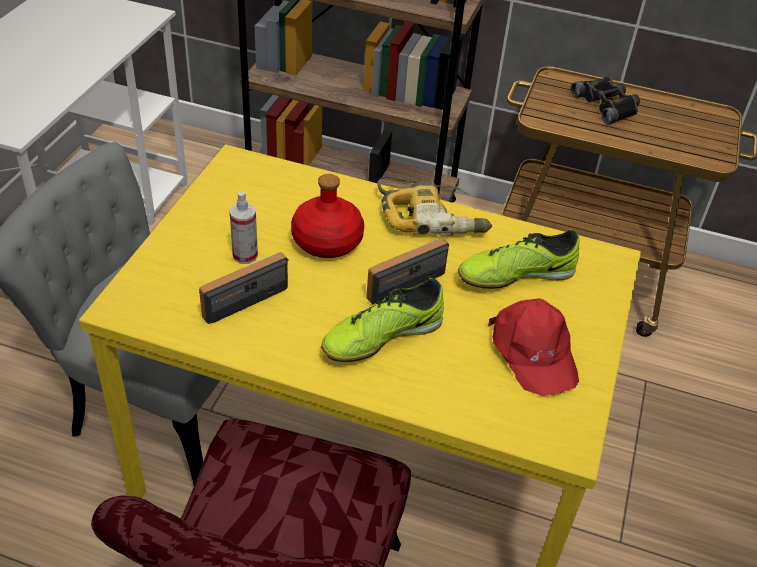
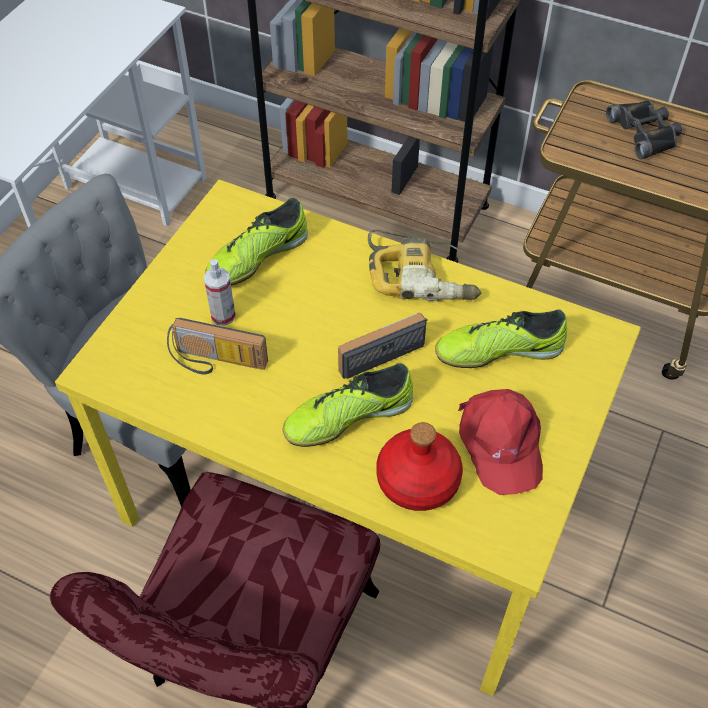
camera: 10 degrees right, 10 degrees up
(244, 296) = (216, 362): radio -> radio turned 135 degrees counterclockwise
(272, 206) = (257, 257): none -> shoe
(327, 240) = (308, 301): red bottle -> red bottle (418, 479)

